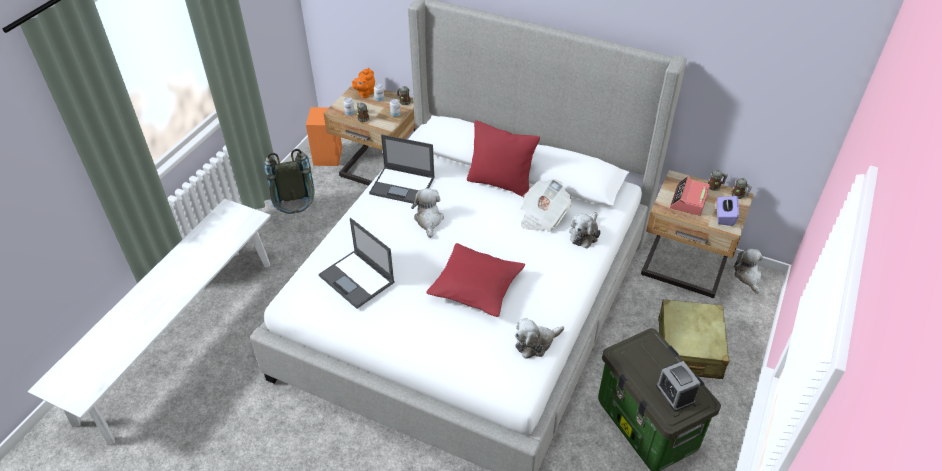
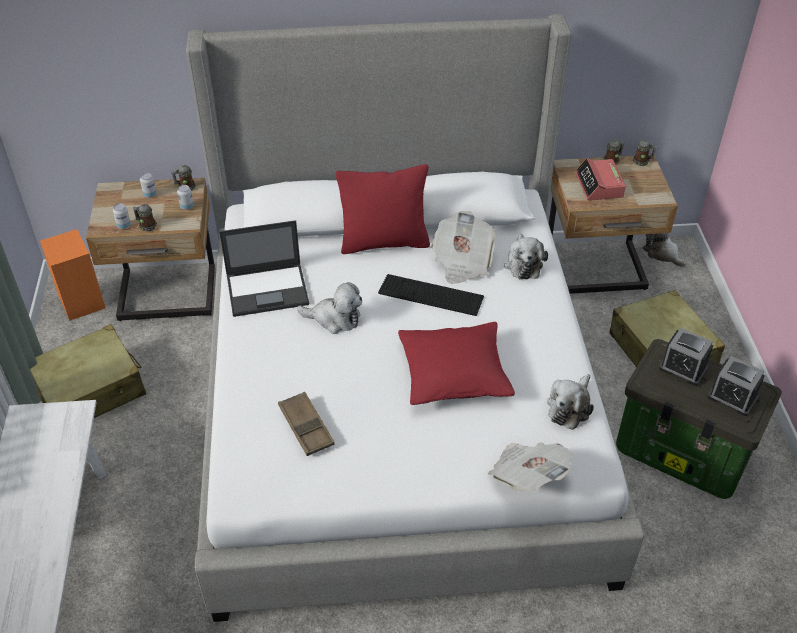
camera: 30 degrees left, 0 degrees up
(296, 213) = (91, 390): grey backpack -> beige suitcase
(357, 279) = (306, 427): laptop -> brown tray
(365, 94) = (125, 194): orange teapot -> none
(428, 220) = (334, 319): plush toy -> plush toy turned 135 degrees clockwise
(469, 373) = (528, 476): none -> newspaper
(503, 230) = (431, 295): none -> keyboard
(654, 357) = (683, 368): none -> alarm clock
(724, 217) = (646, 189): purple tissue box -> none

